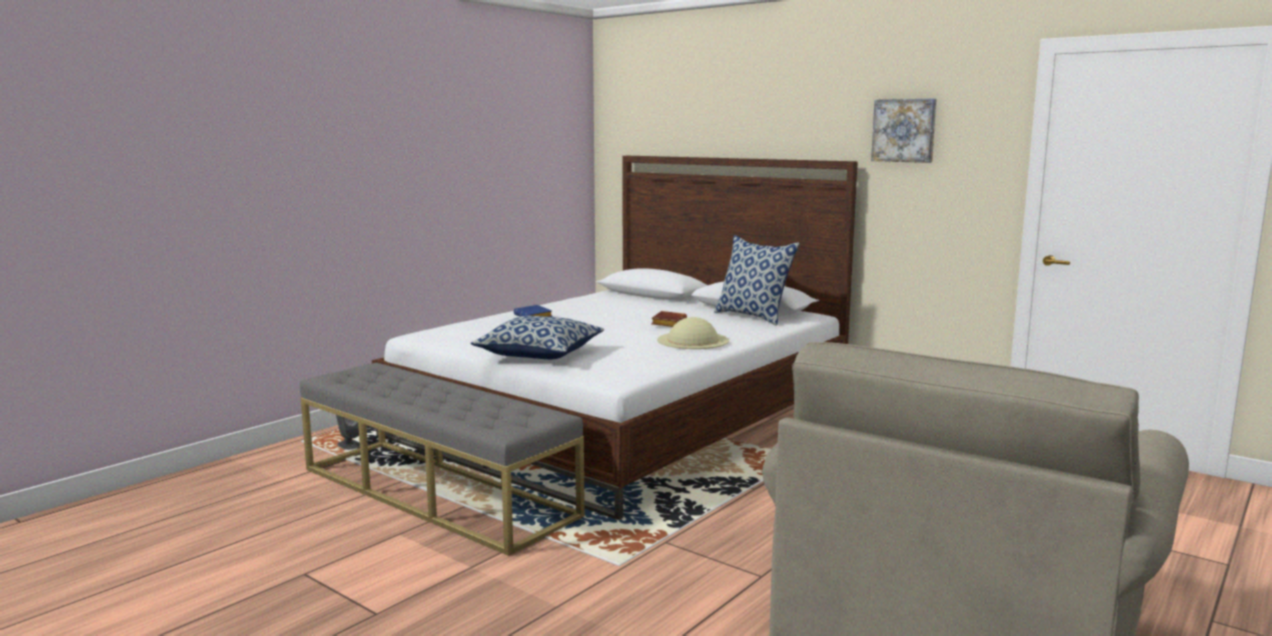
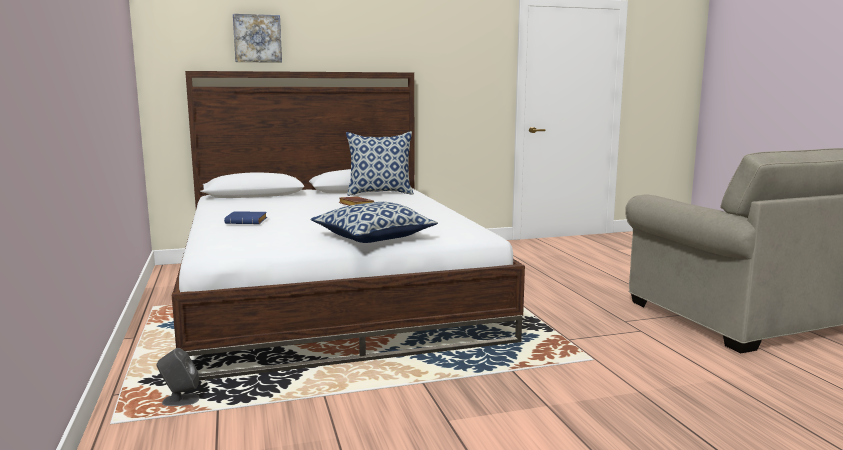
camera: 55 degrees left, 0 degrees up
(437, 492) = (376, 387): grey bench -> none
(693, 340) = (415, 209): beige hat -> none
(904, 130) = (442, 50): picture -> picture (257, 38)

